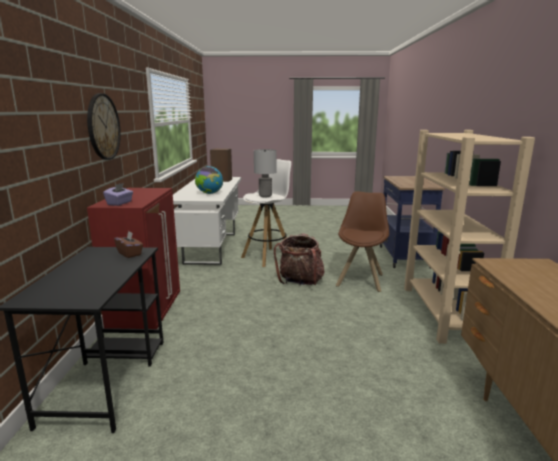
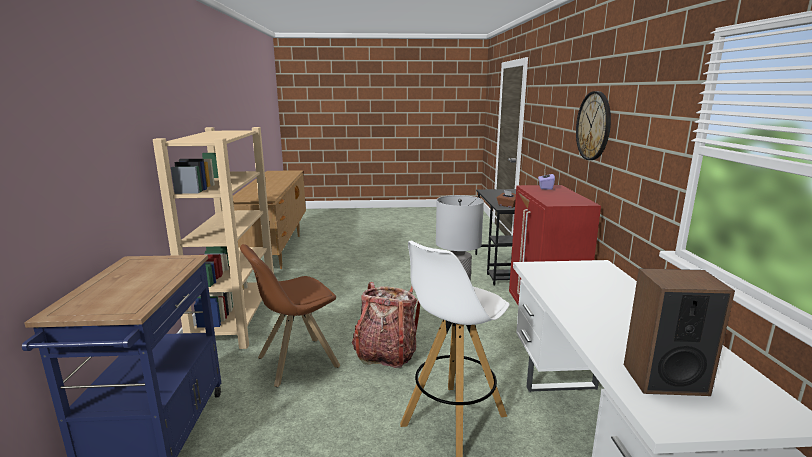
camera: 175 degrees right, 0 degrees up
(209, 193) = (569, 284): globe -> none
(360, 280) = (297, 362): brown chair -> brown chair turned 45 degrees clockwise

